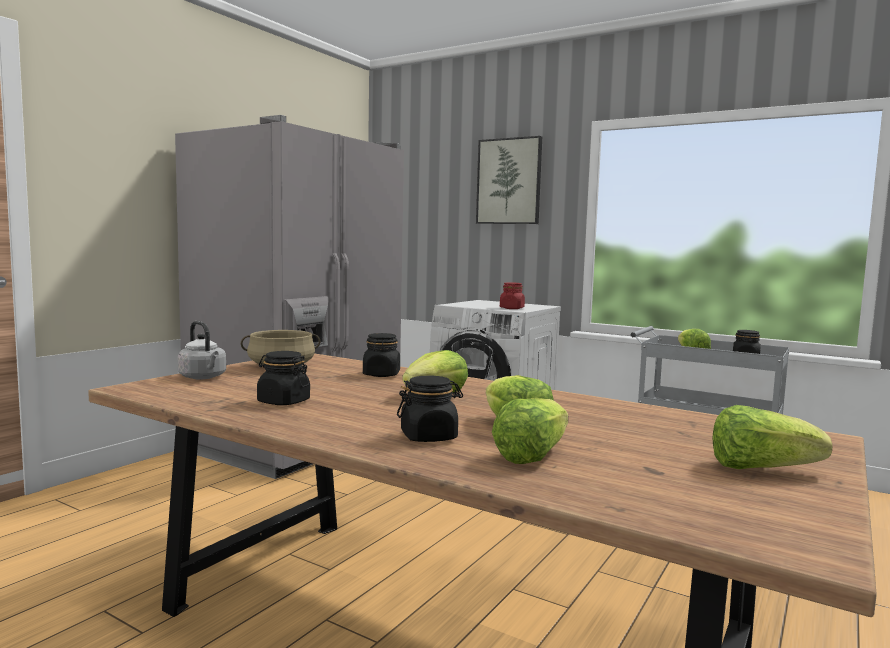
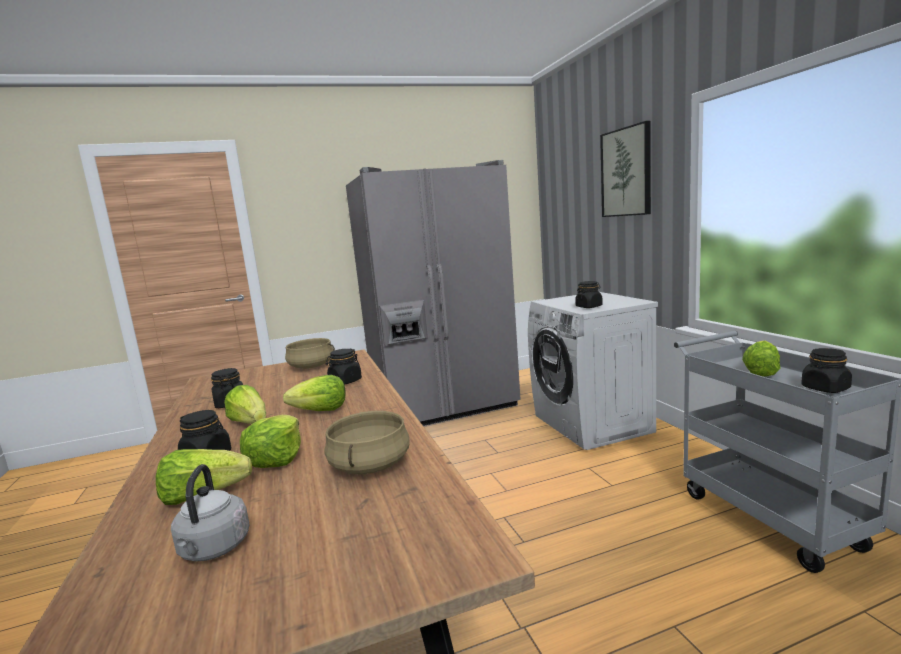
camera: 40 degrees right, 5 degrees up
(203, 377) = (253, 373): grey kettle -> grey kettle (213, 549)
(512, 308) = (589, 306): red jar -> black jar
(616, 417) = (369, 465): none -> beige cooking pot
(760, 469) = (290, 575): lettuce -> lettuce (250, 423)

